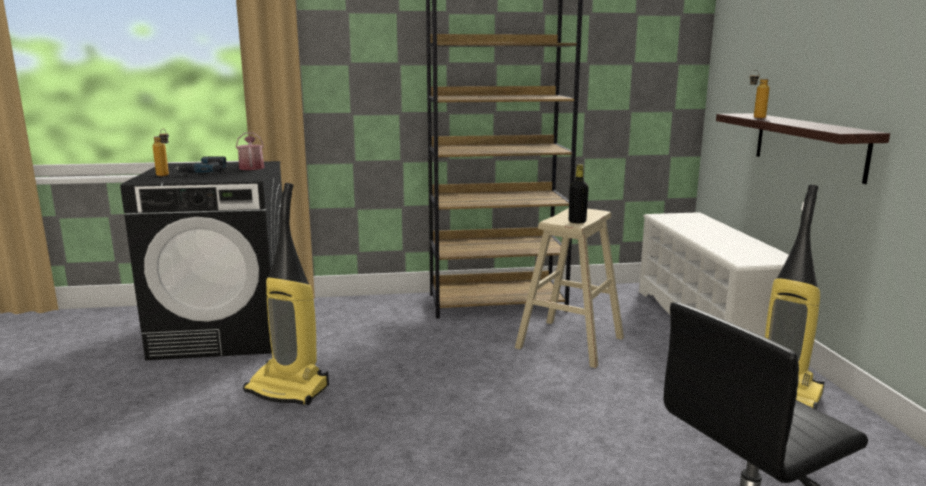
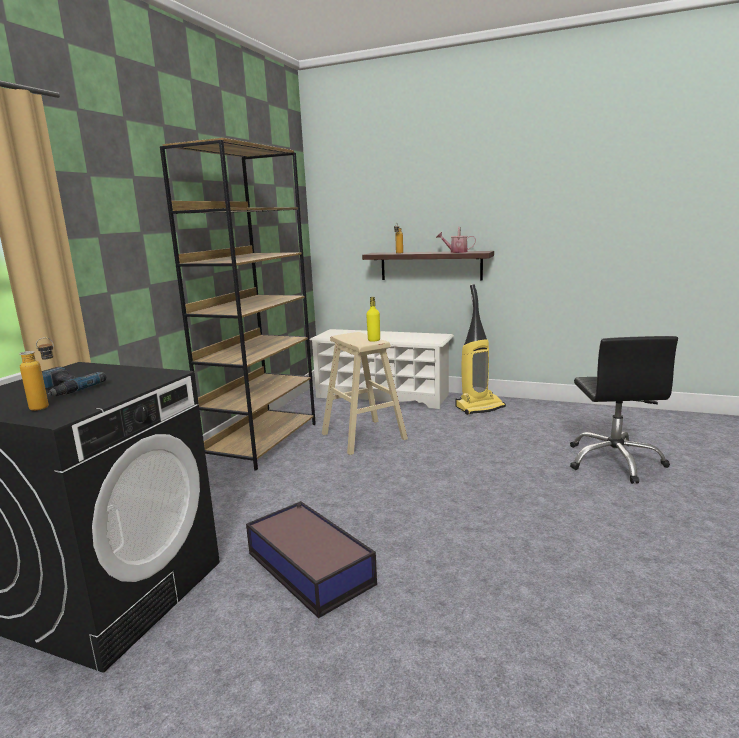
camera: 60 degrees left, 0 degrees up
(251, 167) = (94, 372): watering can -> watering can (456, 252)
(289, 389) = (309, 567): vacuum cleaner -> storage box
(577, 222) = (374, 340): black bottle -> yellow bottle

